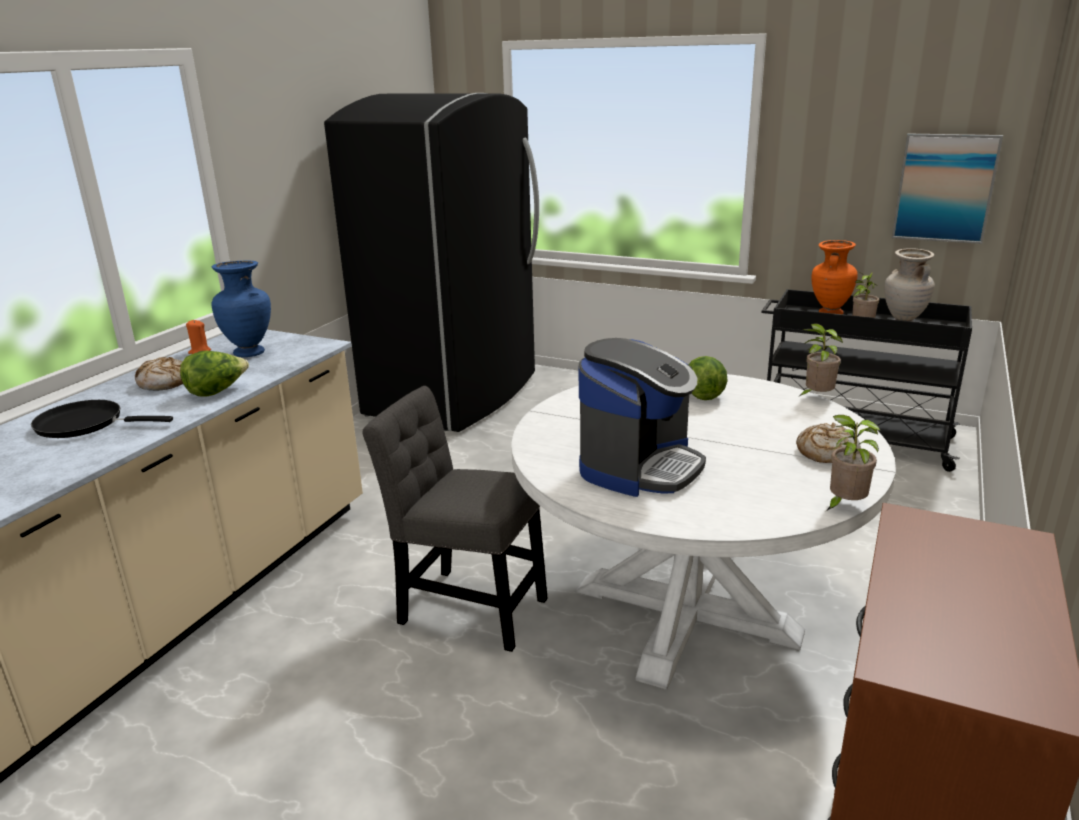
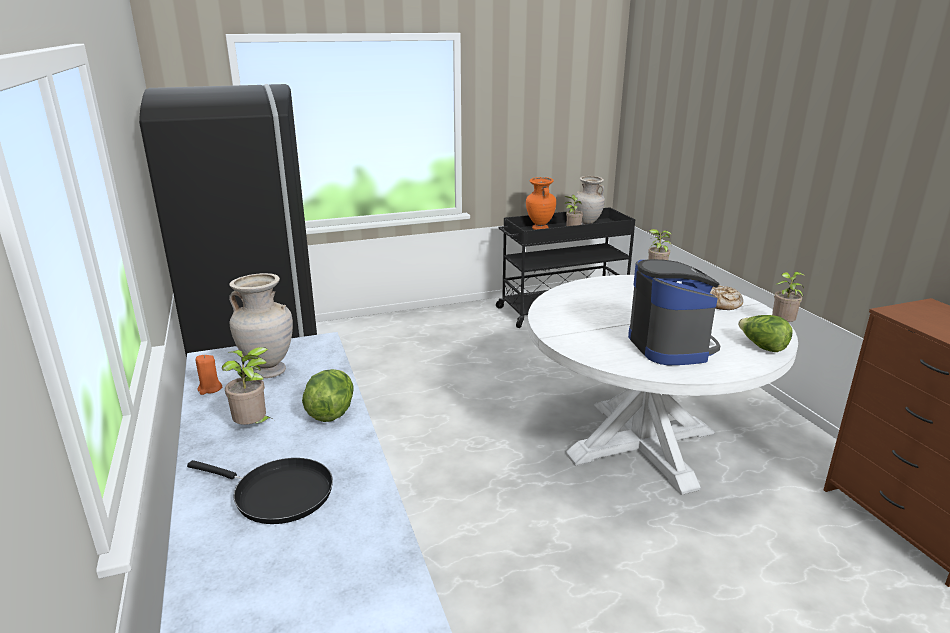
camera: 45 degrees left, 0 degrees up
(86, 424) = (277, 494): black frying pan -> black frying pan turned 120 degrees counterclockwise
(164, 383) = (254, 427): bread -> potted plant
(250, 353) = (269, 371): blue vase -> beige vase
(466, 607) = (531, 513): grey chair -> none
(704, 394) = (605, 293): lettuce -> lettuce (762, 347)
(945, 188) = (577, 135): picture -> none

